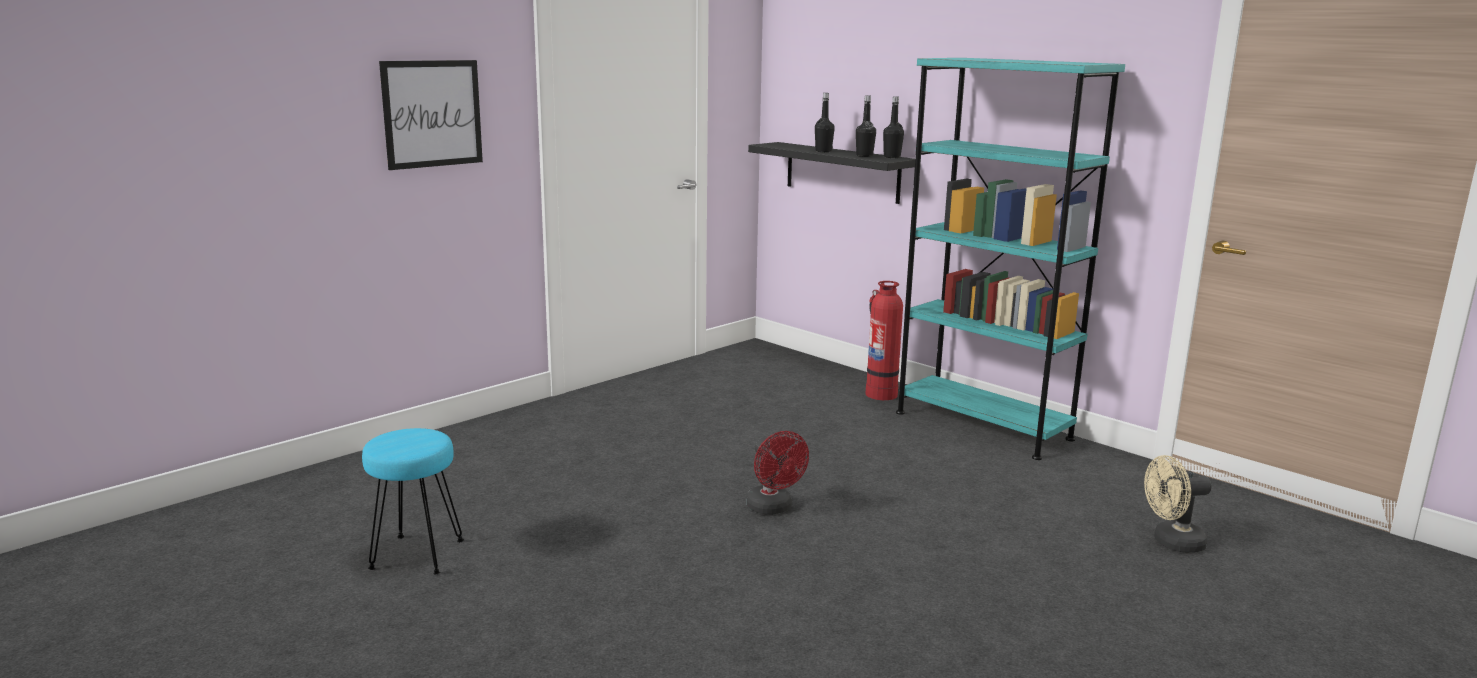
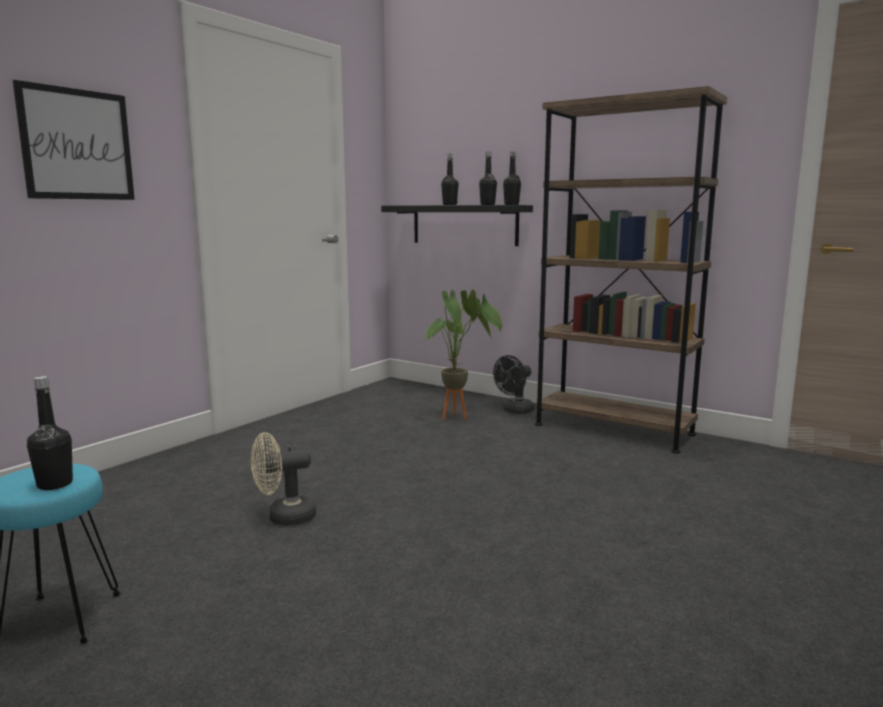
camera: 10 degrees left, 5 degrees down
(419, 447) = (55, 484): none -> black bottle
(773, 508) = (461, 521): red fan -> none
(817, 396) = (460, 417): none -> potted plant
(881, 394) = (514, 411): fire extinguisher -> black fan
(982, 425) = (613, 429): turquoise bookcase -> brown bookcase
(1171, 543) = (845, 516): beige fan -> beige fan (284, 517)

